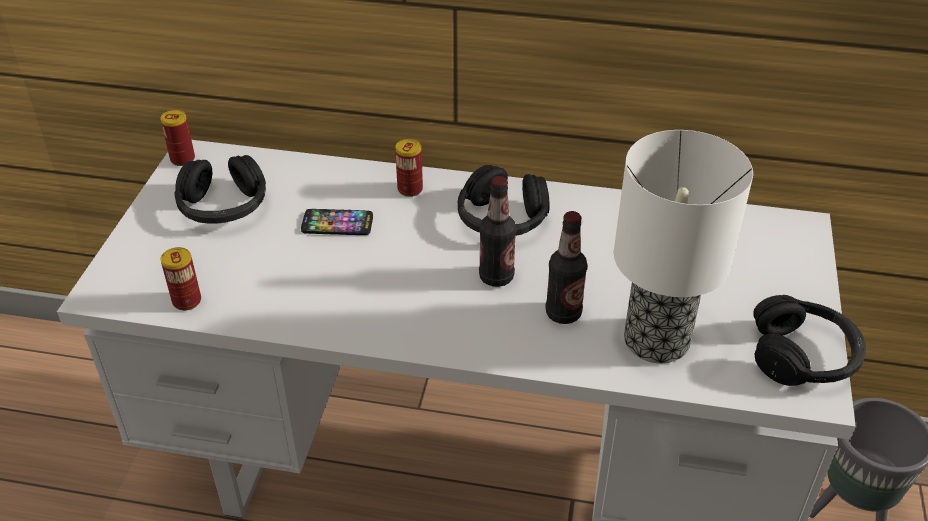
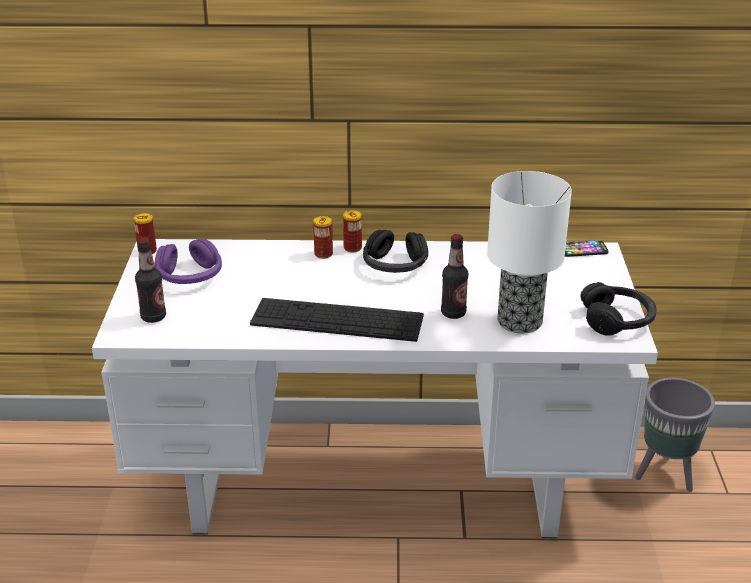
camera: 10 degrees left, 10 degrees down
(187, 301) = (186, 332): can -> can (352, 248)
(223, 206) = (190, 276): black headphones -> purple headphones
(337, 223) = (278, 278): phone -> phone (582, 250)
(397, 305) = (337, 320): none -> keyboard
(496, 277) = (401, 298): bottle -> bottle (153, 317)

